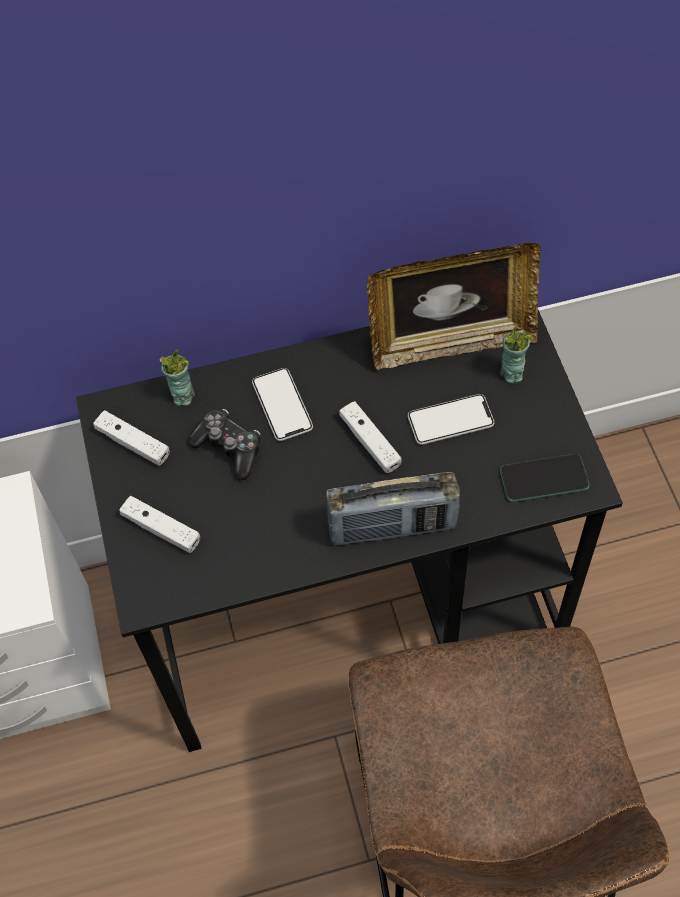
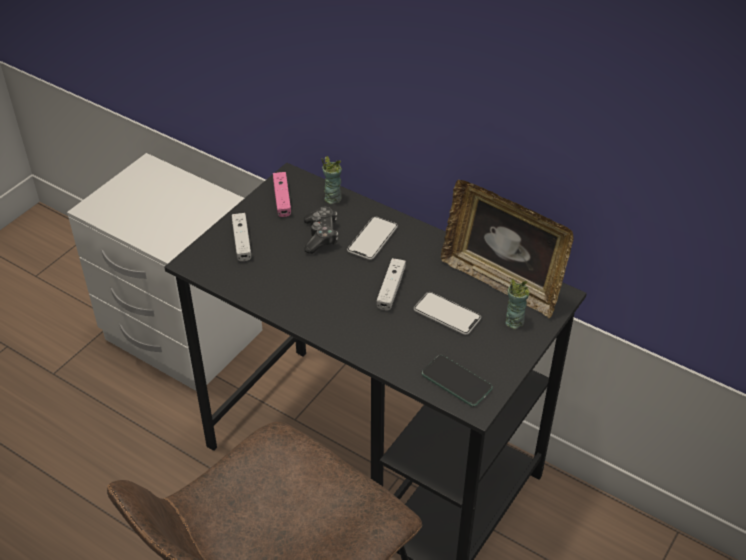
camera: 45 degrees right, 15 degrees down
(133, 443) = (282, 199): white game controller -> pink game controller
(392, 527) = (345, 333): radio -> none

